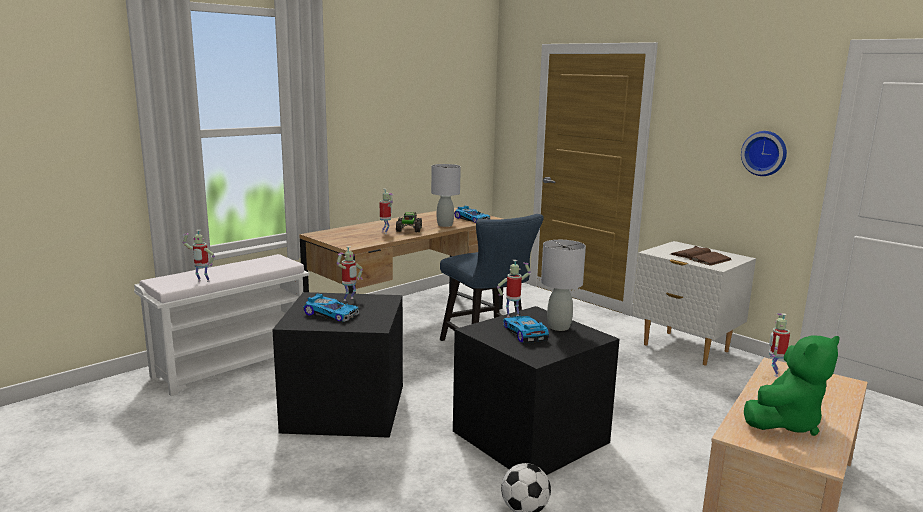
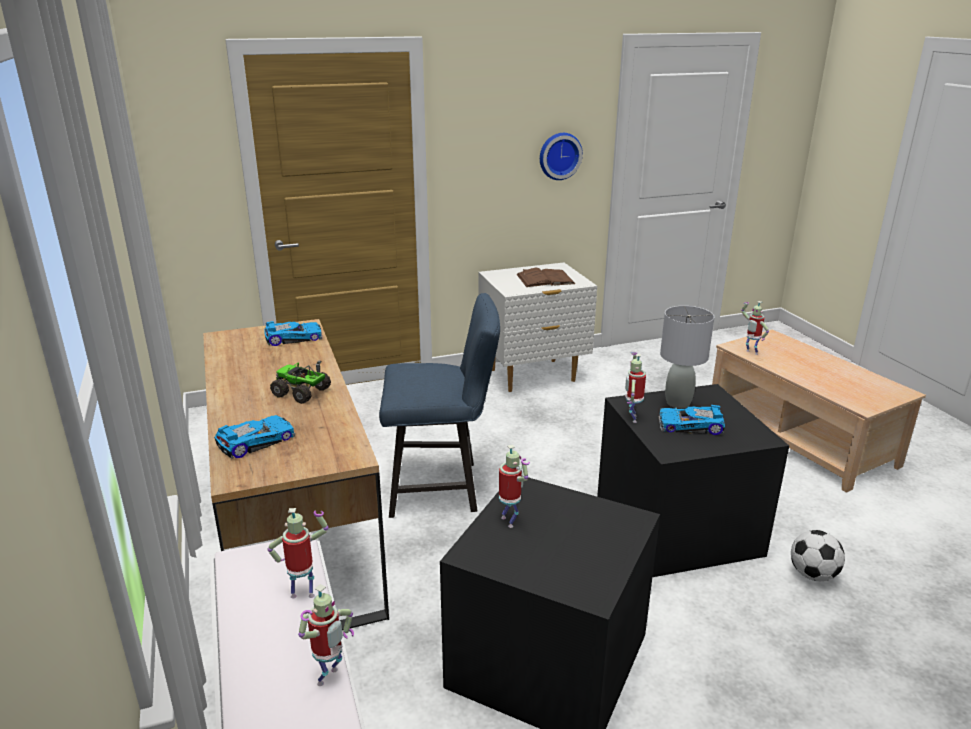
camera: 65 degrees left, 10 degrees up
(332, 314) = (565, 548): toy car -> toy car (255, 441)
(385, 233) = (299, 413): toy robot -> toy robot (304, 593)
(445, 225) = (305, 362): grey table lamp -> none
(785, 422) = (841, 381): green plush toy -> none

